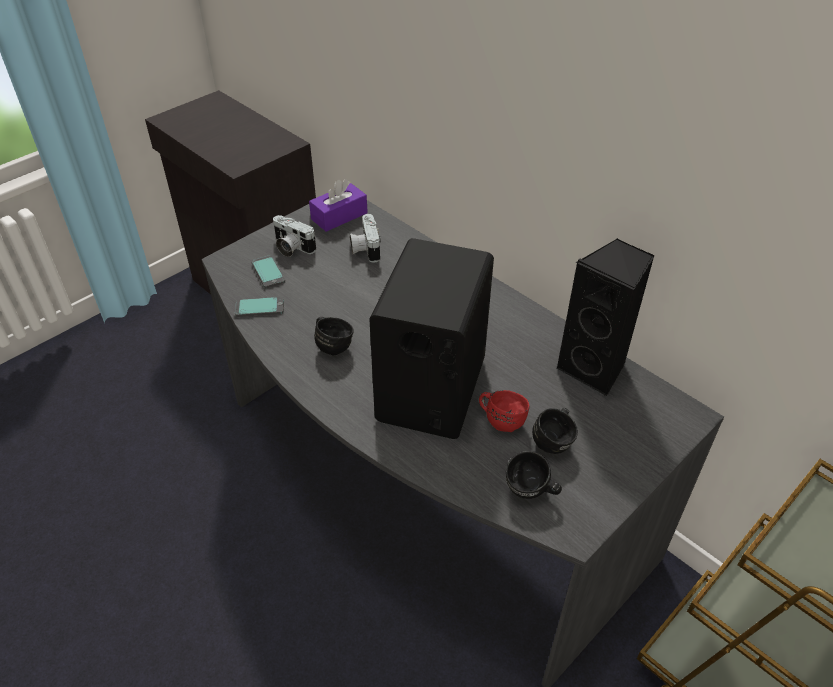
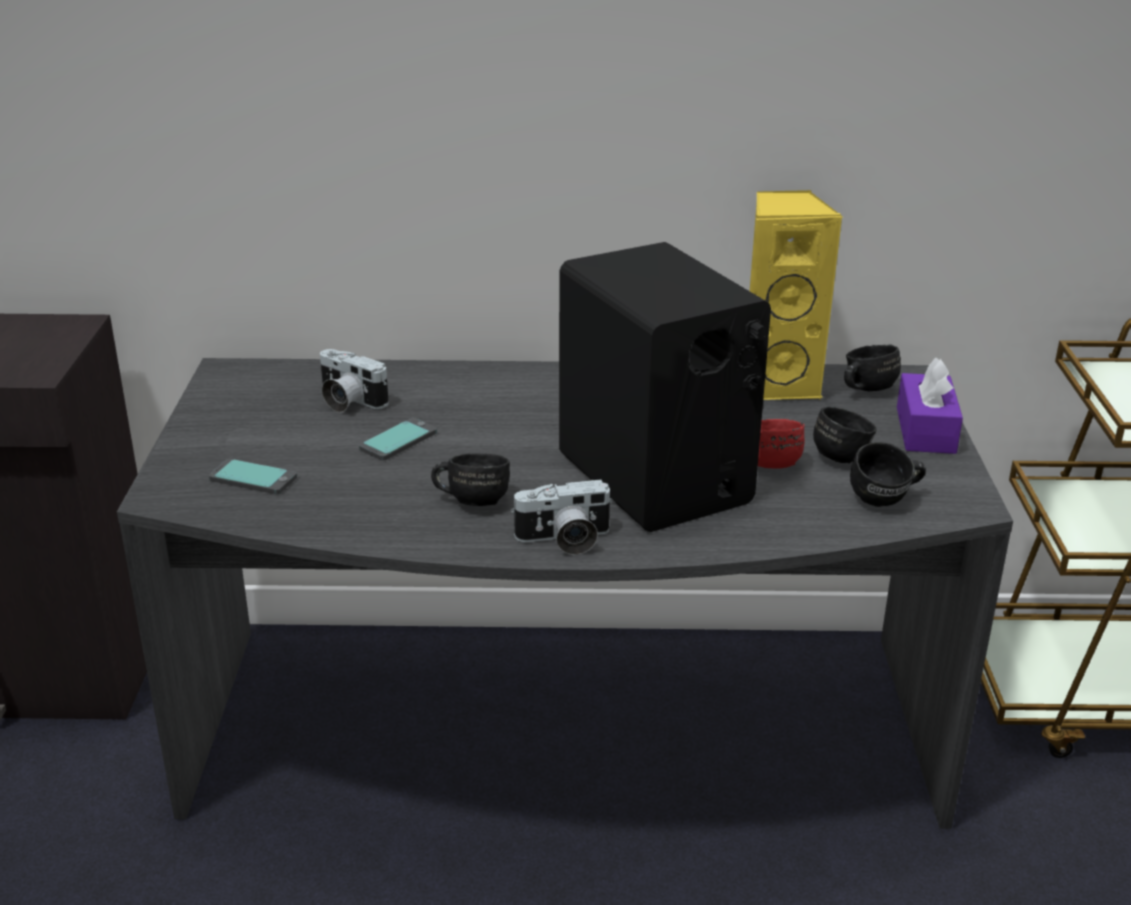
camera: 45 degrees left, 15 degrees down
(259, 307) = (306, 514): phone -> phone (398, 440)
(291, 248) = (241, 442): camera -> camera (564, 540)
(339, 216) = (254, 387): purple tissue box -> purple tissue box (925, 430)
(595, 369) = (776, 384): black speaker -> yellow speaker
(644, 406) = (864, 389): none -> black mug

